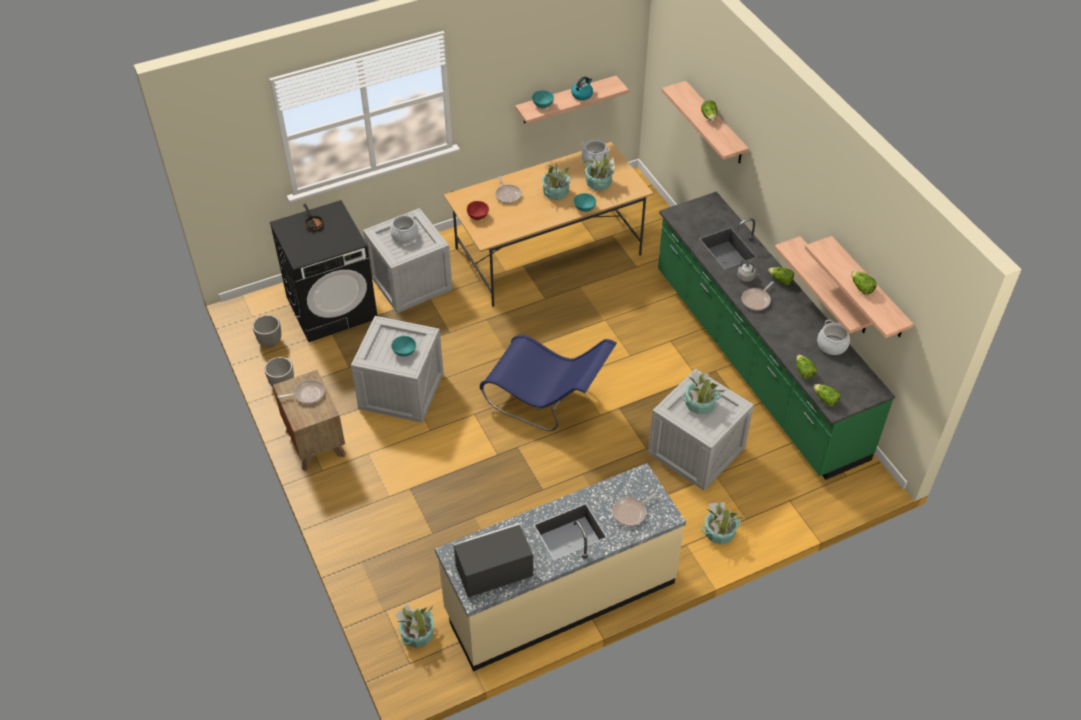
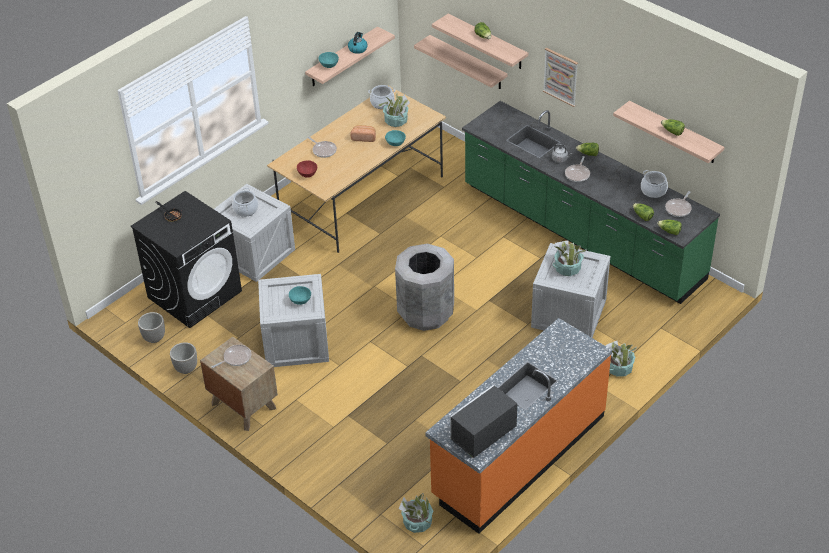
camera: 20 degrees left, 5 degrees down
(546, 401) = (426, 313): blue chair -> grey trash can
(555, 192) = (364, 138): potted plant -> bread
(560, 596) = (518, 456): beige counter -> orange counter
(631, 512) = (566, 357): frying pan -> frying pan (679, 208)
(773, 185) = (561, 76): none -> picture
(834, 286) = (640, 143): shelf -> shelf (468, 63)

